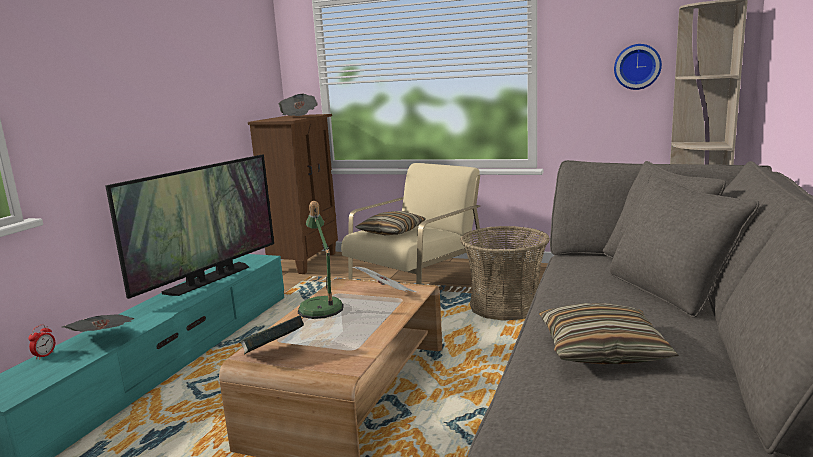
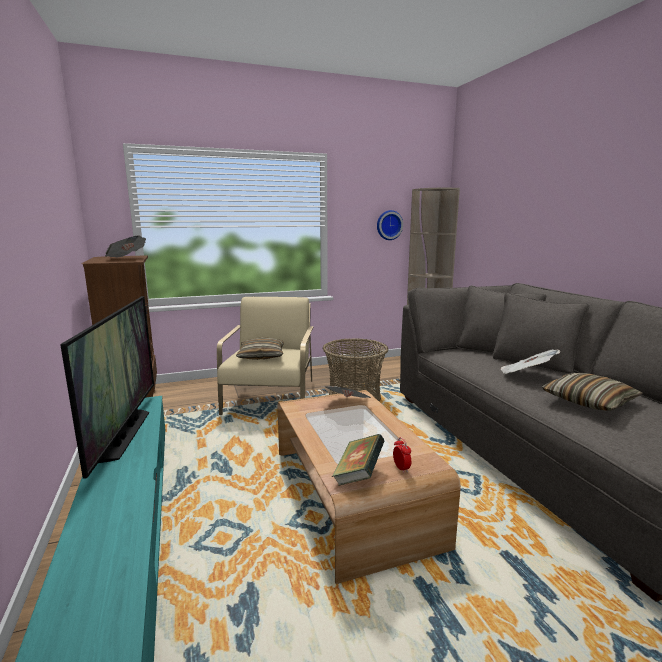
camera: 40 degrees left, 0 degrees up
(45, 355) = (59, 584): alarm clock -> alarm clock (401, 468)
(104, 339) = (113, 533): newspaper -> newspaper (525, 375)
(321, 306) = (316, 426): table lamp -> none

